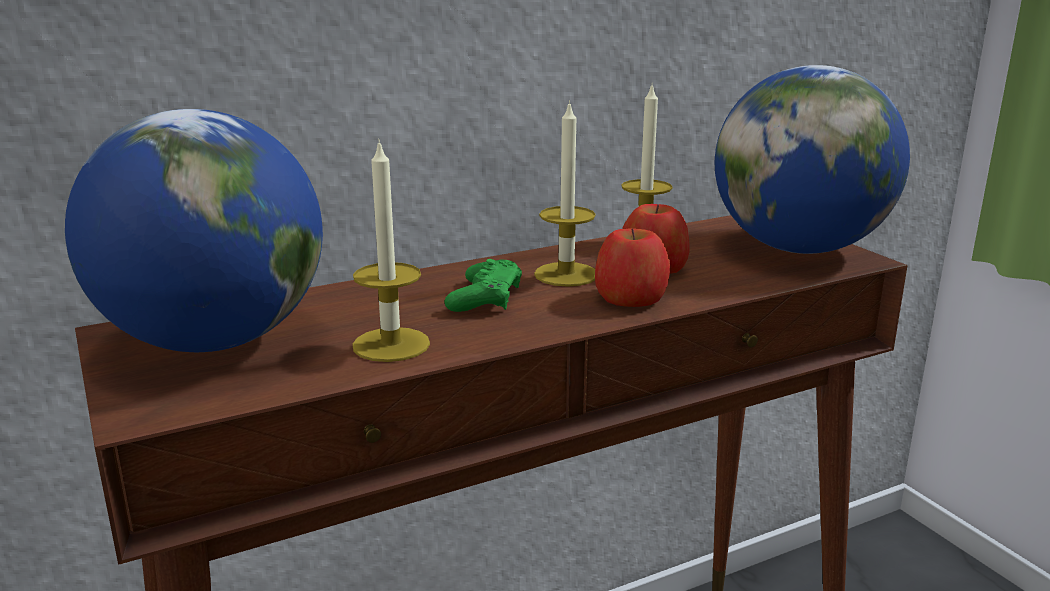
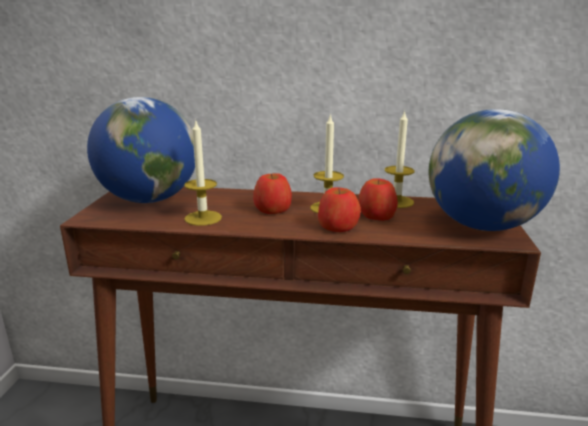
camera: 35 degrees right, 0 degrees up
(485, 298) = (273, 209): green game controller -> apple

